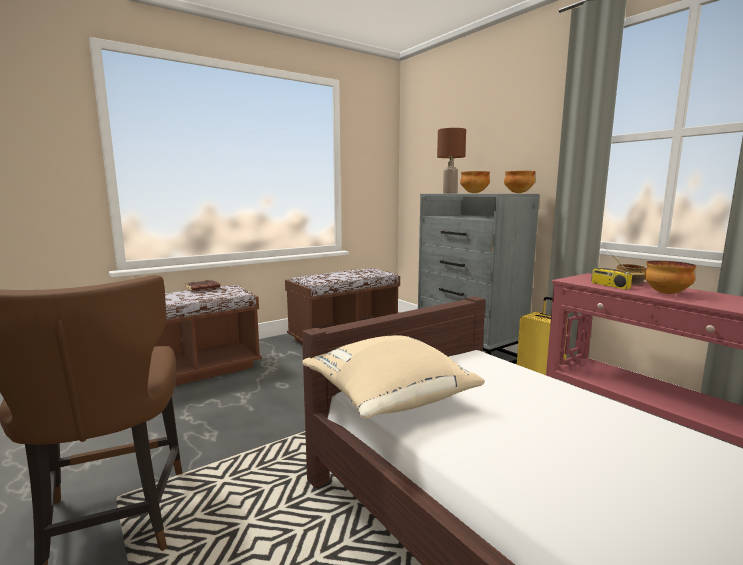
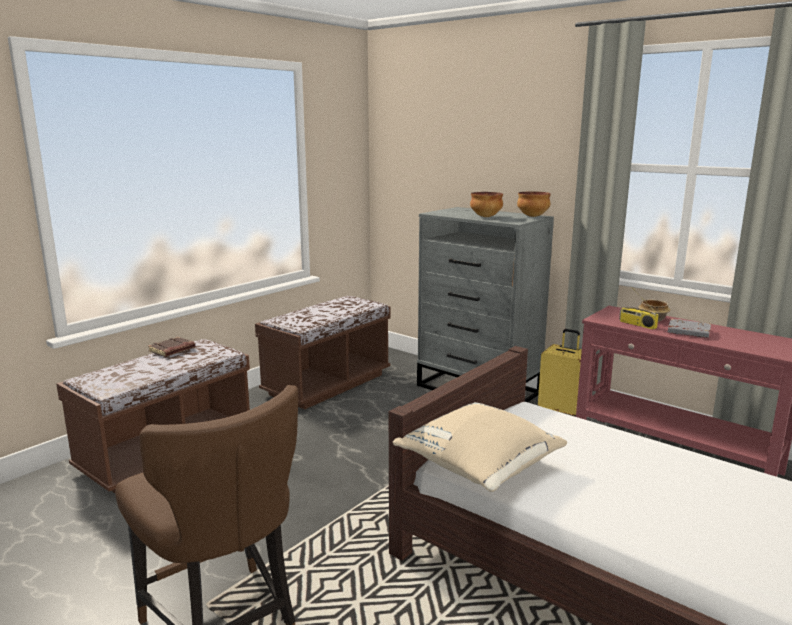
camera: 15 degrees left, 5 degrees up
(449, 193) = (454, 214): brown table lamp -> none
(666, 293) = (688, 332): bowl -> grey book

